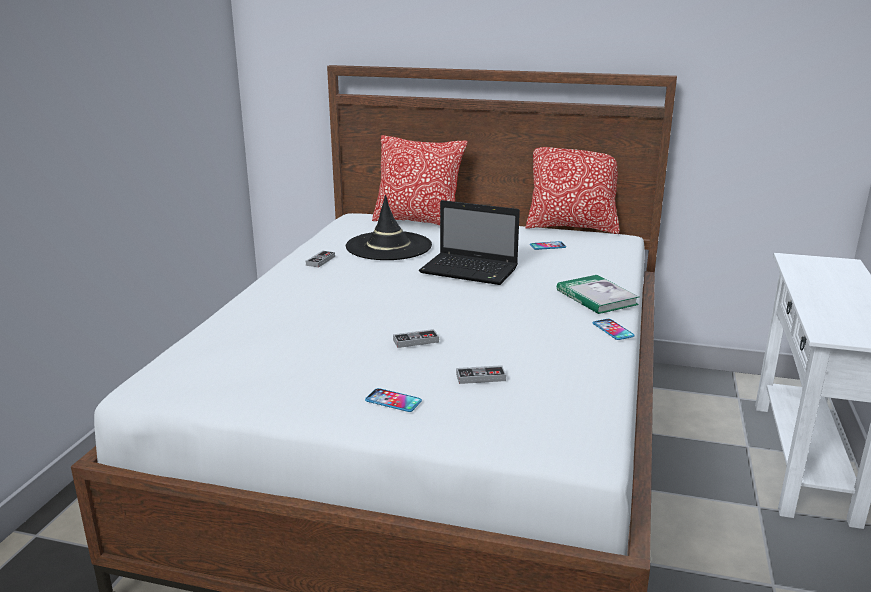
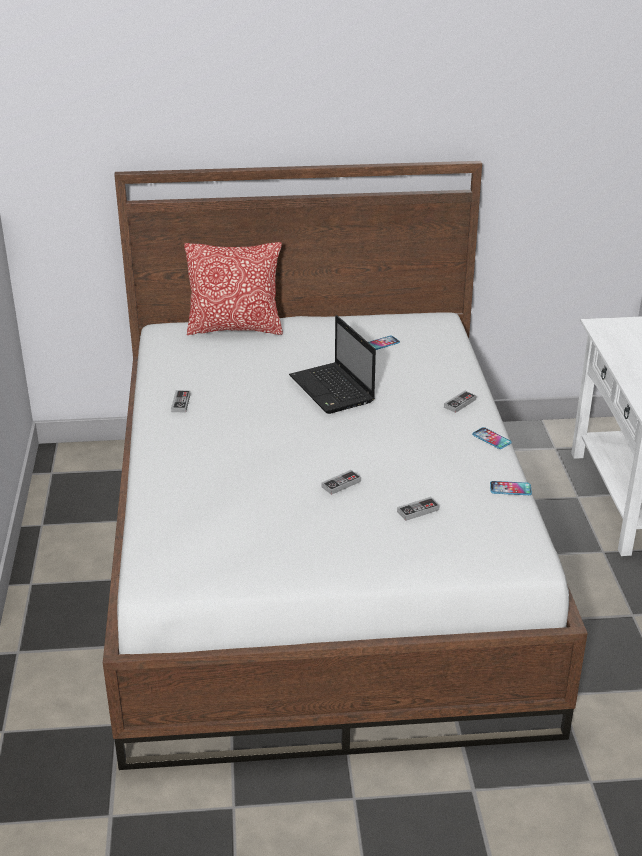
camera: 20 degrees left, 10 degrees up
(388, 246) = (232, 371): black hat -> none
(393, 401) = (367, 549): phone -> phone (510, 489)
(471, 270) = (333, 390): laptop -> laptop turned 60 degrees clockwise
(572, 227) = (389, 311): pillow -> none
(596, 297) = (460, 403): book -> game controller

